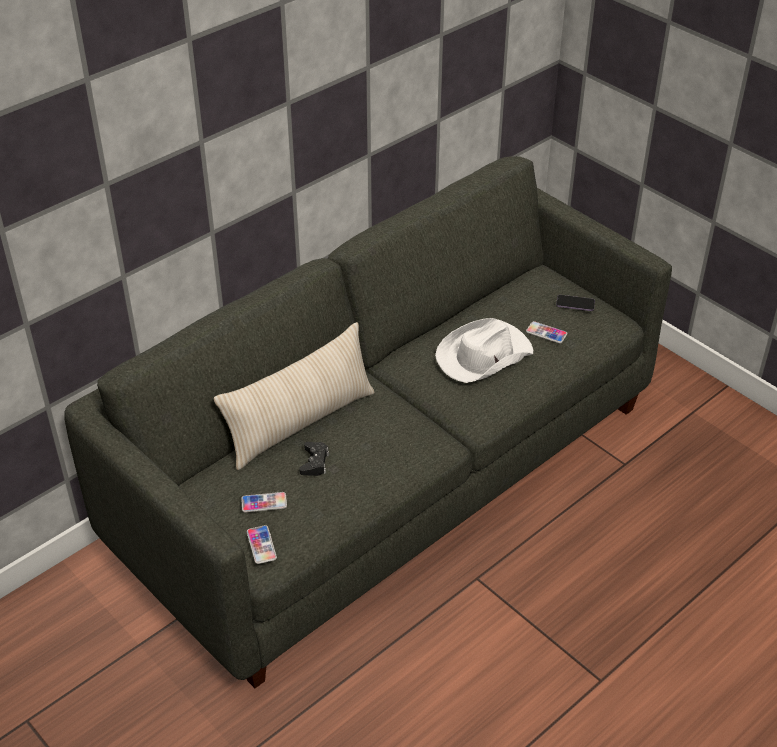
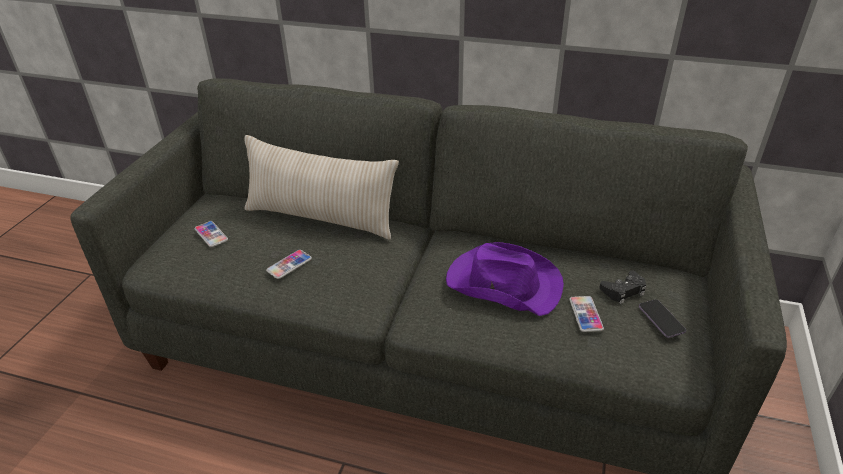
camera: 60 degrees right, 5 degrees down
(261, 545) = (163, 253): phone -> phone (289, 265)
(314, 462) = (275, 241): black game controller -> black game controller (623, 290)
(483, 355) = (502, 283): white hat -> purple hat

